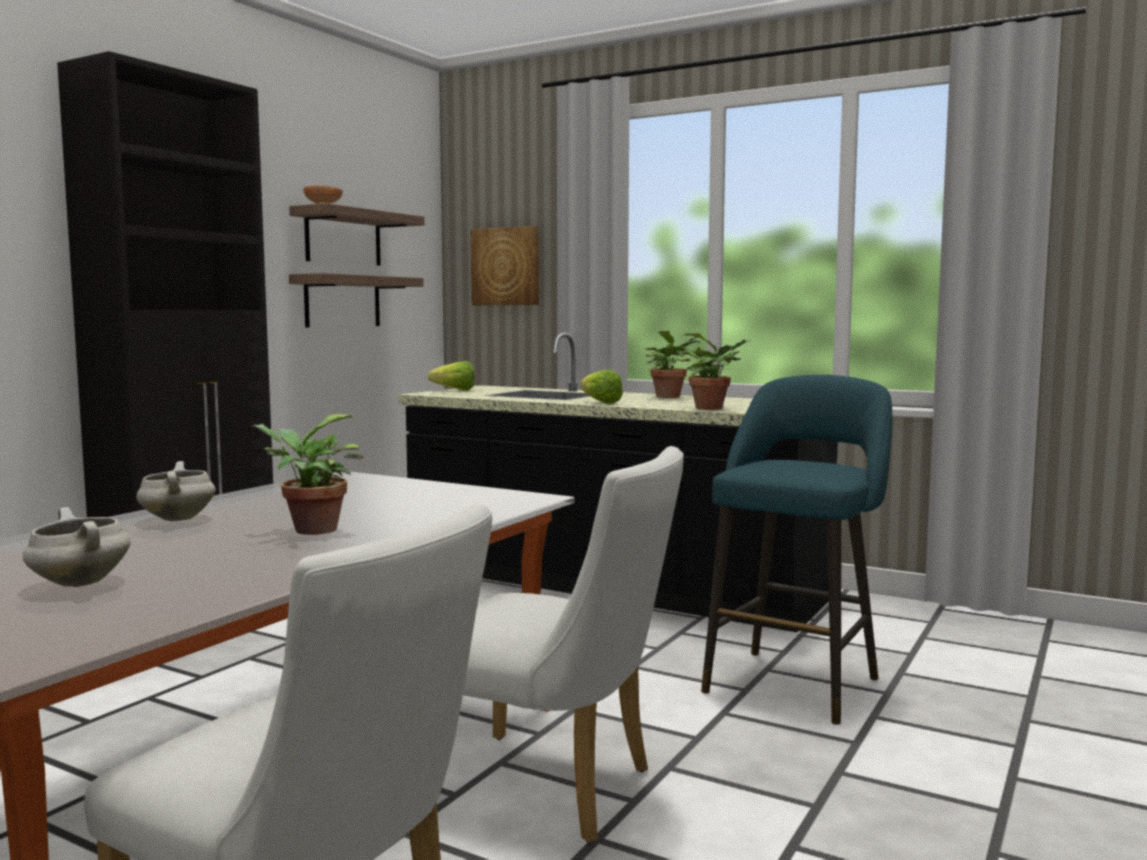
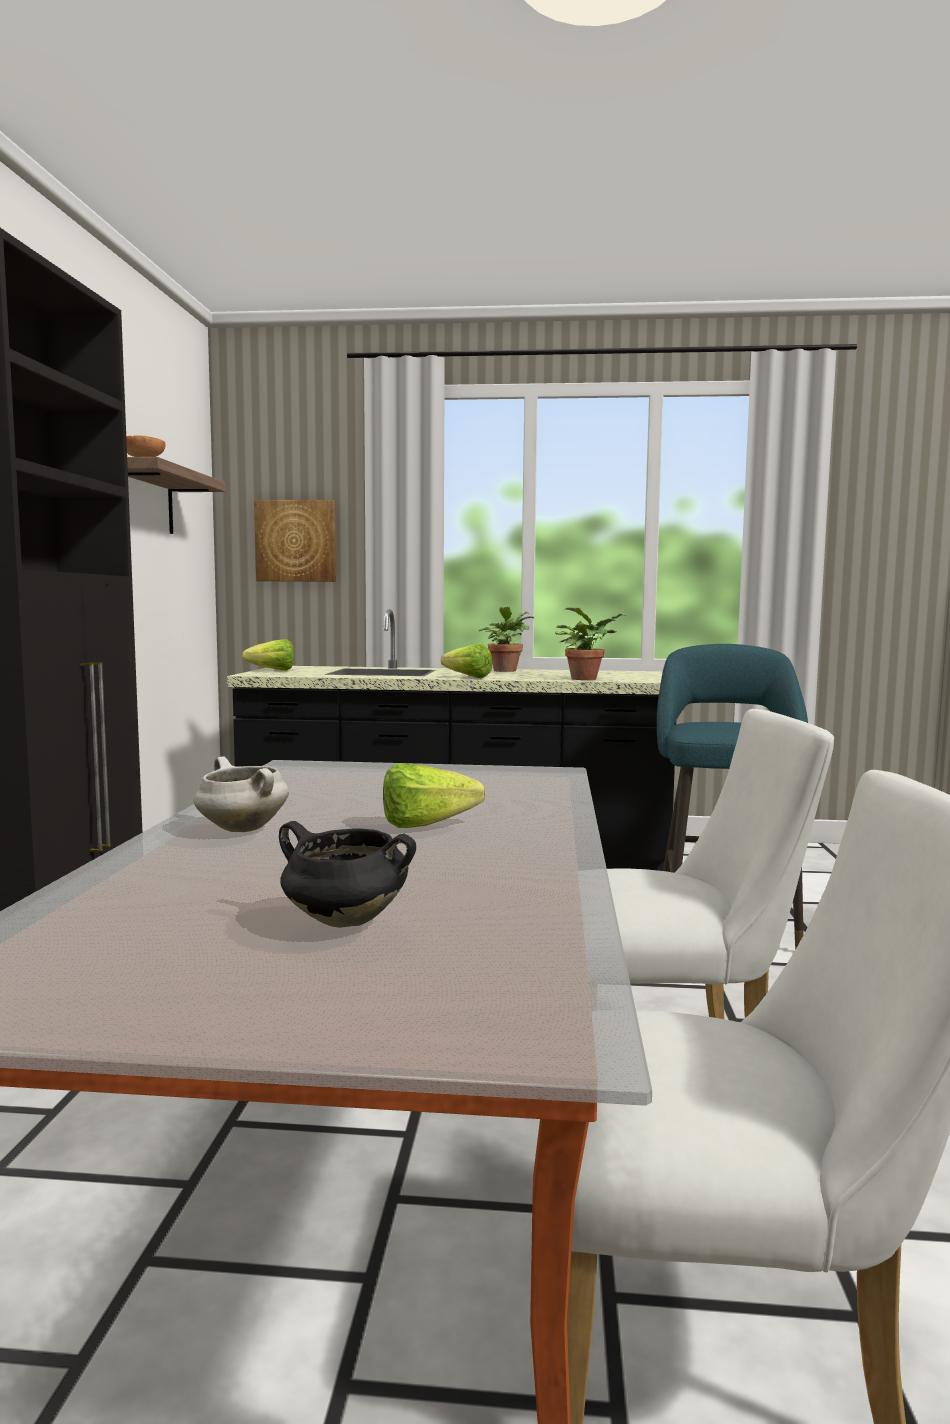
camera: 25 degrees left, 0 degrees up
(78, 583) = (343, 921): white cooking pot -> black cooking pot
(309, 530) = (435, 825): potted plant -> lettuce
(342, 301) = (145, 572): shelf -> none

